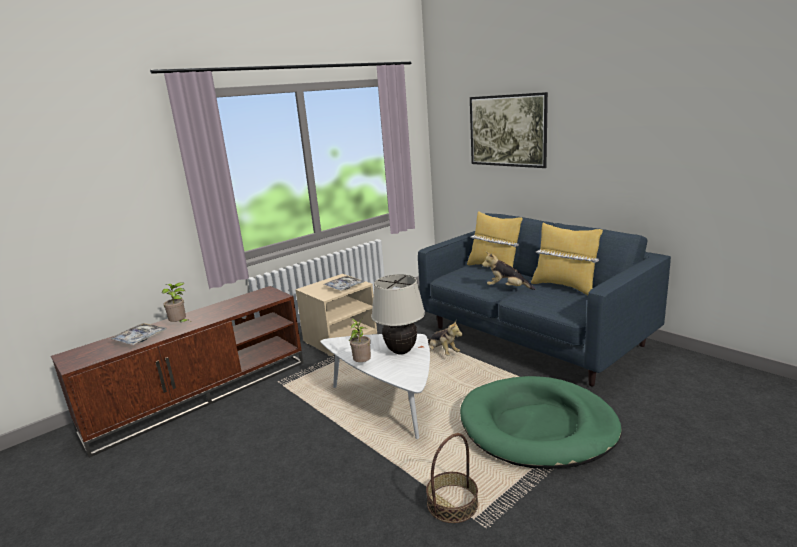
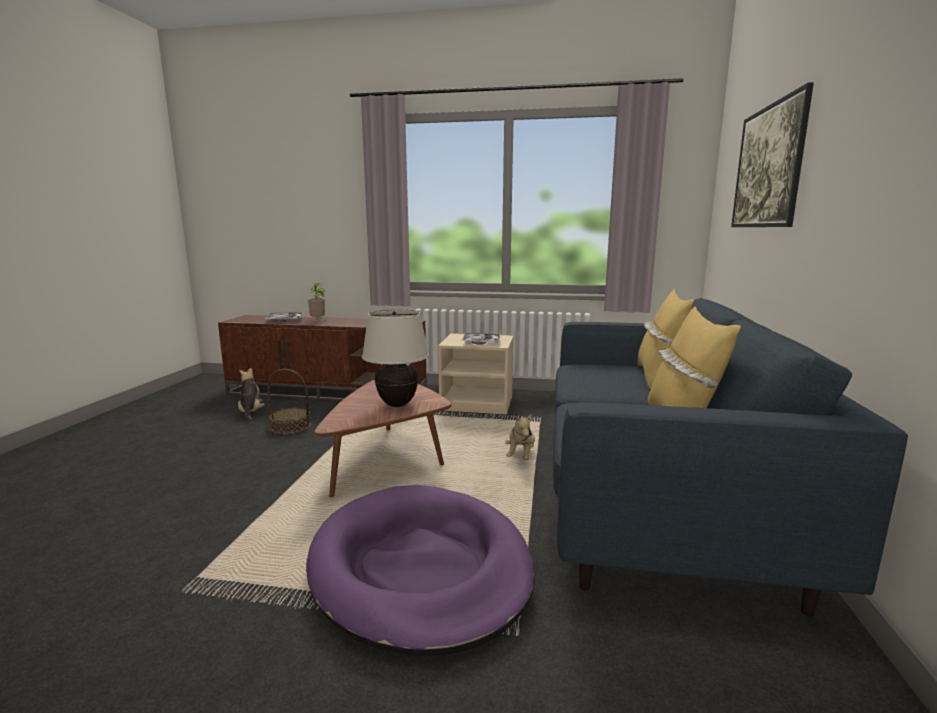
camera: 50 degrees right, 5 degrees down
(362, 364) = (353, 397): potted plant -> none
(389, 401) = (388, 461): white coffee table -> brown coffee table
(452, 503) = (223, 554): basket -> basket (290, 426)
(507, 288) = (603, 395): plush toy -> plush toy (251, 412)
(537, 426) = (421, 569): green dog bed -> purple dog bed

